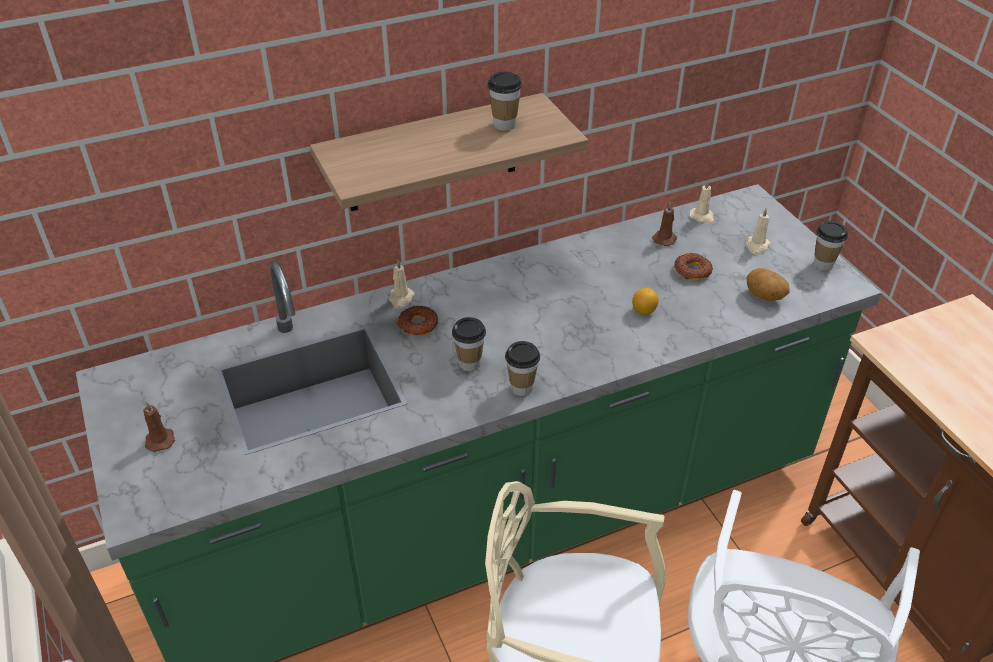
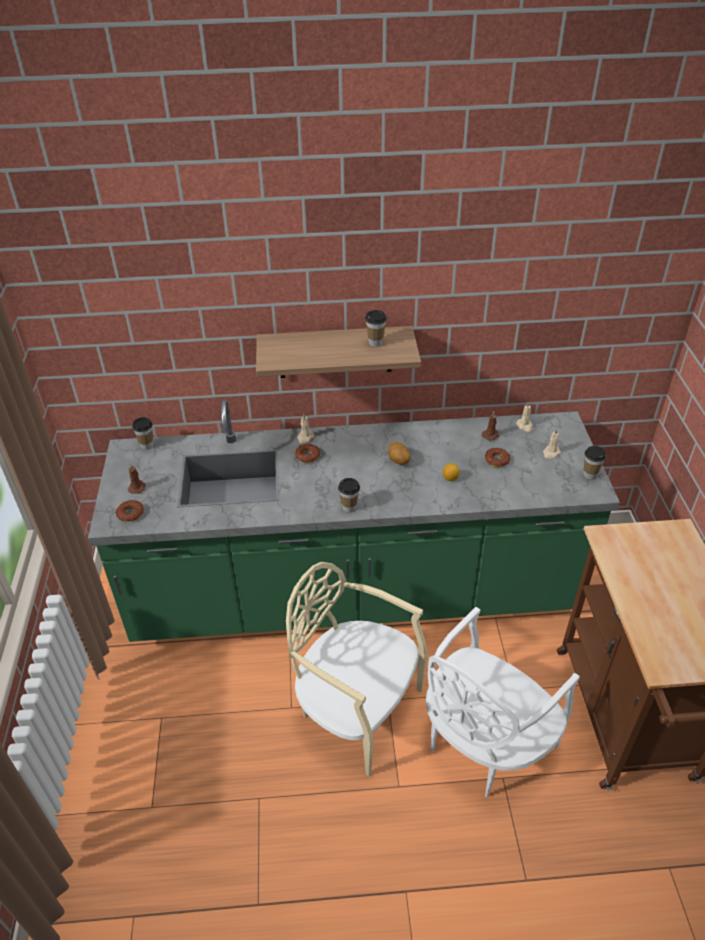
camera: 20 degrees right, 0 degrees up
(167, 486) = (130, 513): none -> donut
(469, 363) = (326, 485): cup -> cup (147, 445)
(764, 297) = (535, 487): potato -> potato (398, 461)

